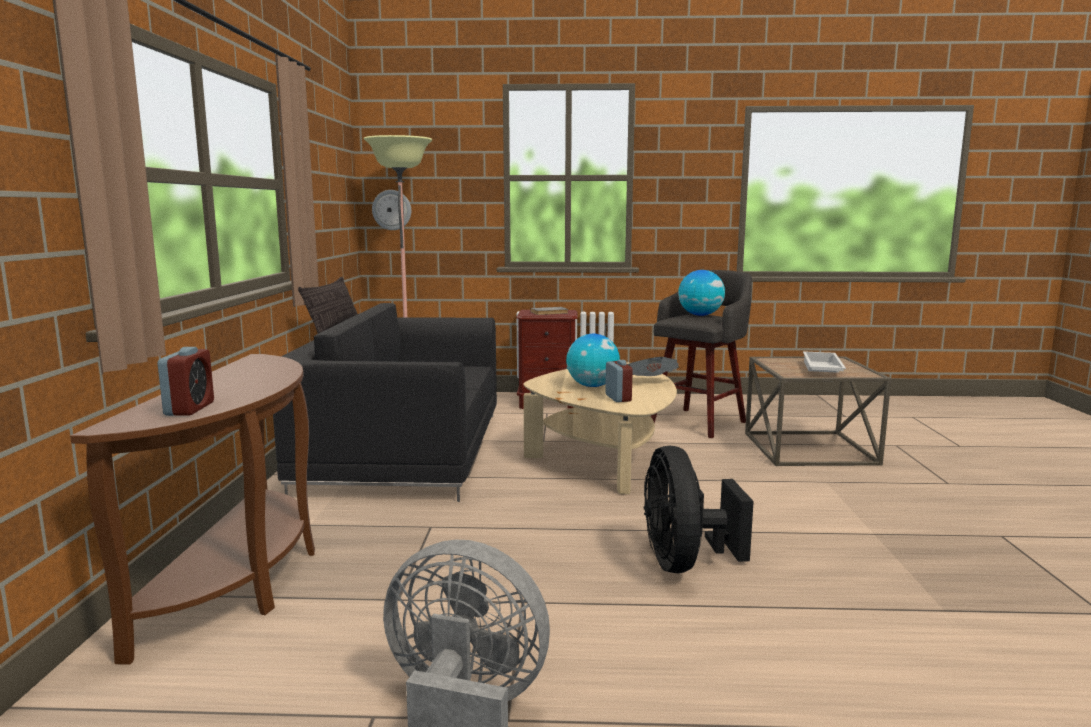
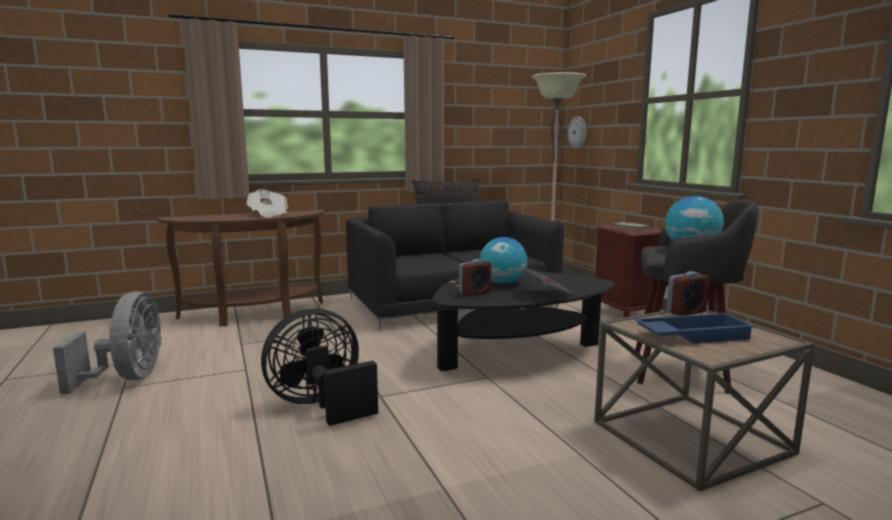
camera: 65 degrees right, 0 degrees up
(189, 409) = (199, 218): alarm clock -> alarm clock (686, 312)
(248, 376) = (268, 214): none -> newspaper
(606, 457) = (516, 352): beige coffee table -> black coffee table
(821, 369) = (692, 335): white tray -> blue tray

